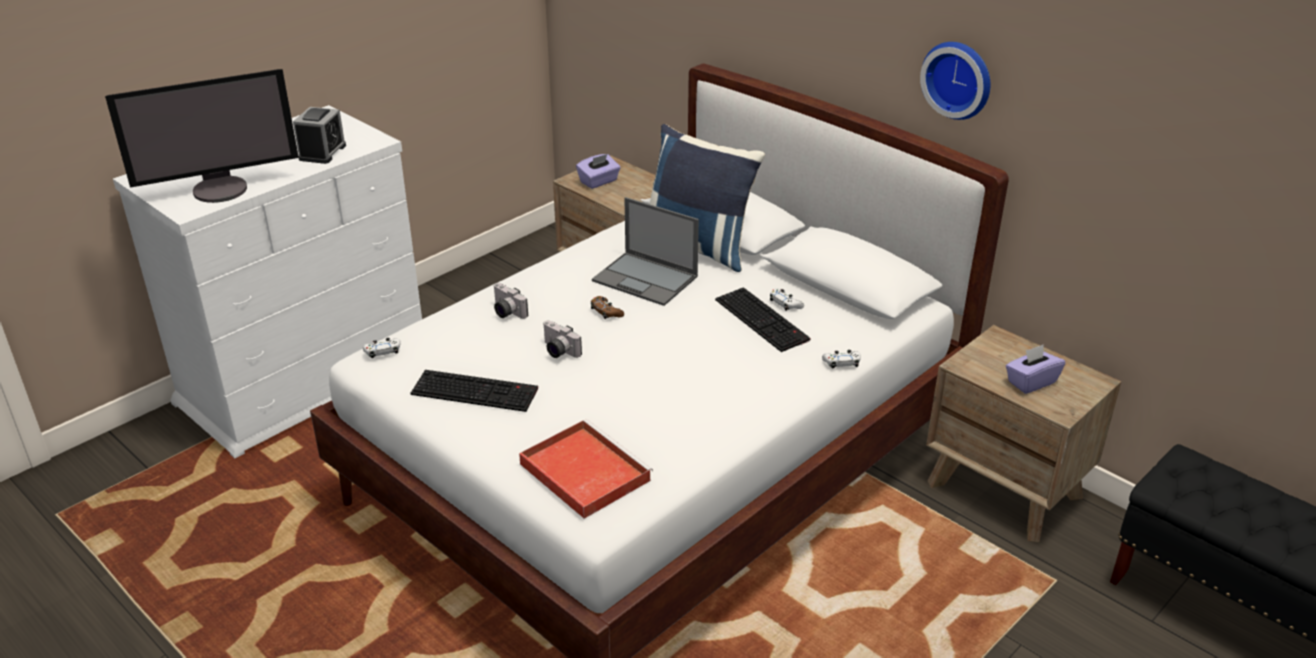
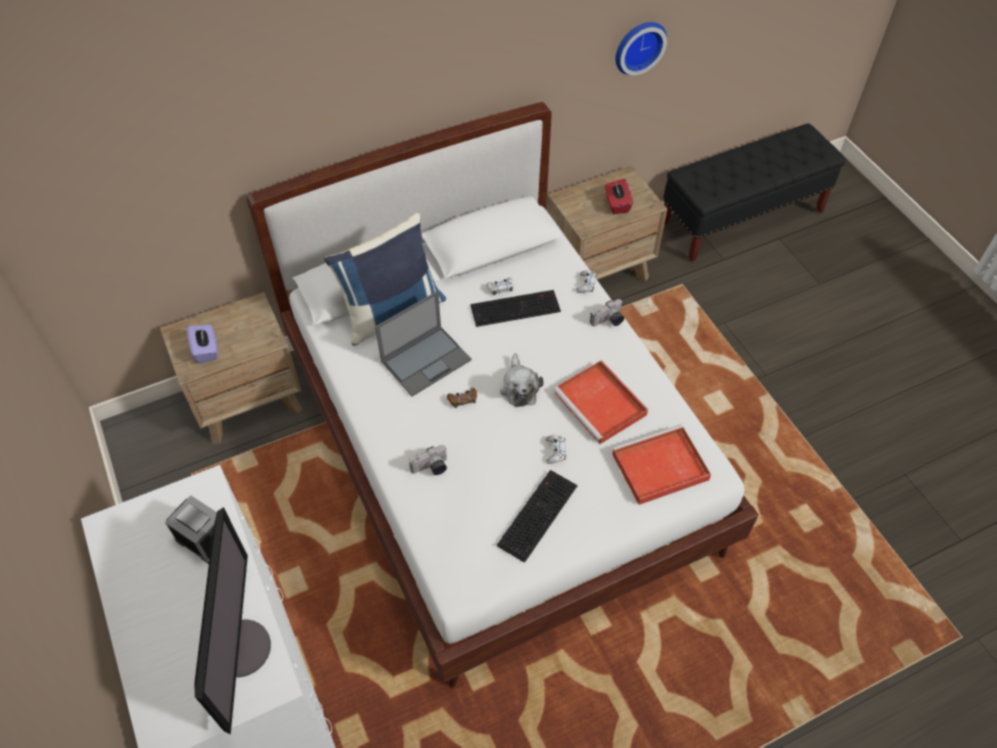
camera: 70 degrees left, 20 degrees up
(383, 351) = (452, 573): white game controller -> white game controller (555, 451)
(558, 351) = (506, 445): camera -> camera (608, 321)
(646, 345) = (519, 387): none -> plush toy
(656, 409) = (601, 405): none -> red tray
(959, 79) = (491, 65): wall clock -> wall clock (638, 46)
(1031, 382) = (617, 204): purple tissue box -> red tissue box

